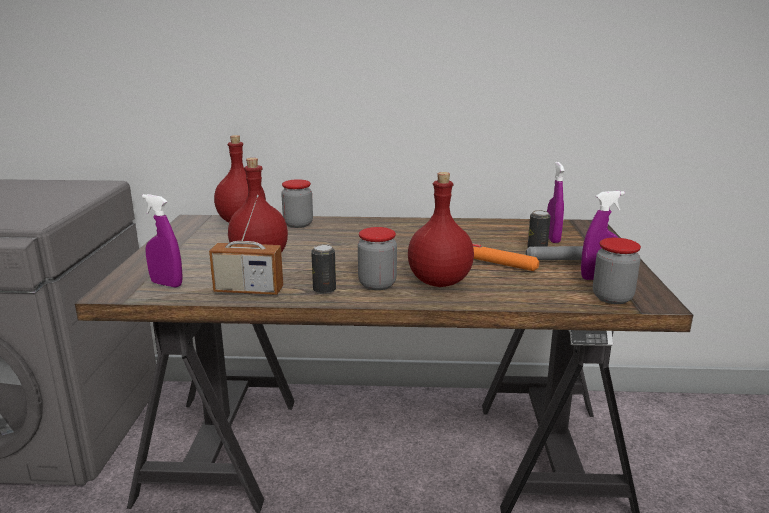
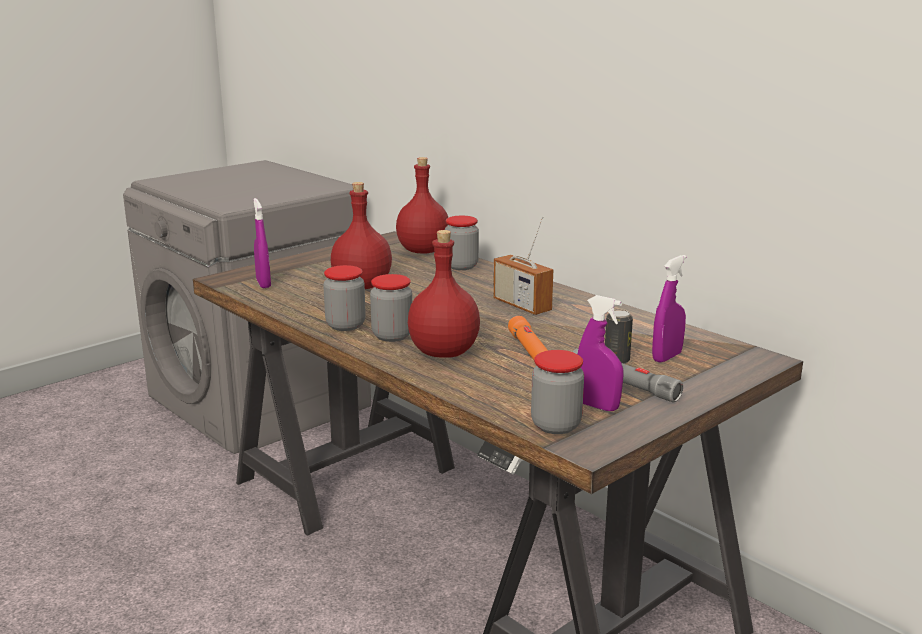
camera: 45 degrees right, 0 degrees up
(248, 290) = (299, 306): radio -> radio (522, 305)
(324, 290) = (345, 325): can -> jar

